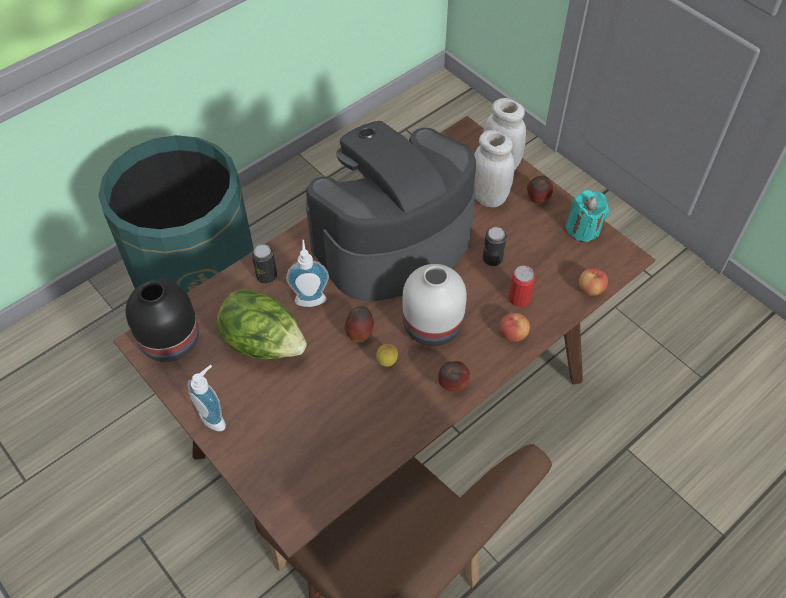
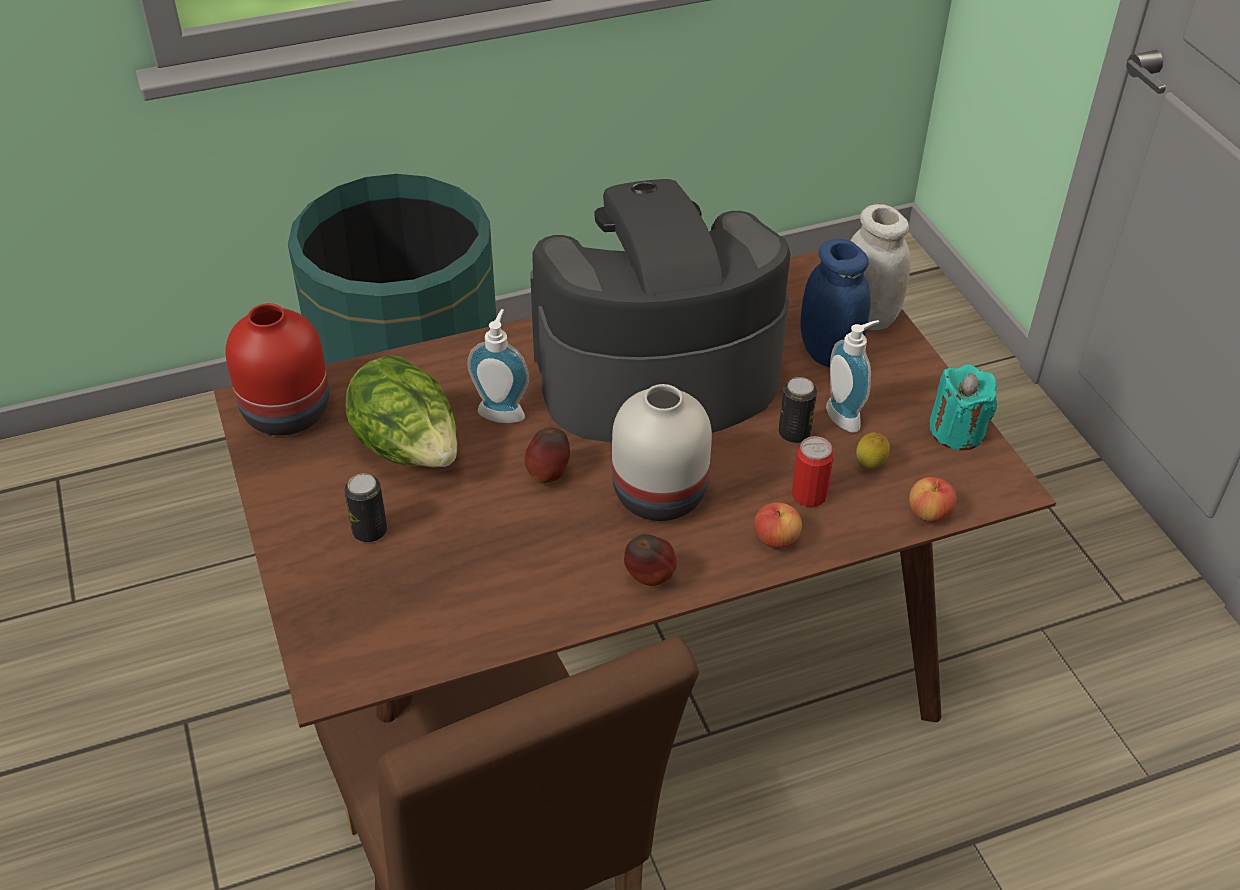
camera: 20 degrees right, 10 degrees down
(169, 341) = (284, 411): black vase -> red vase
(215, 416) = (295, 519): soap dispenser -> soap dispenser (847, 415)
(267, 276) = (457, 369): can -> can (369, 531)
(387, 363) = (568, 523): lemon -> lemon (869, 466)
(488, 197) = (828, 353): white jar -> blue jar
(537, 200) = (903, 375): apple -> none

